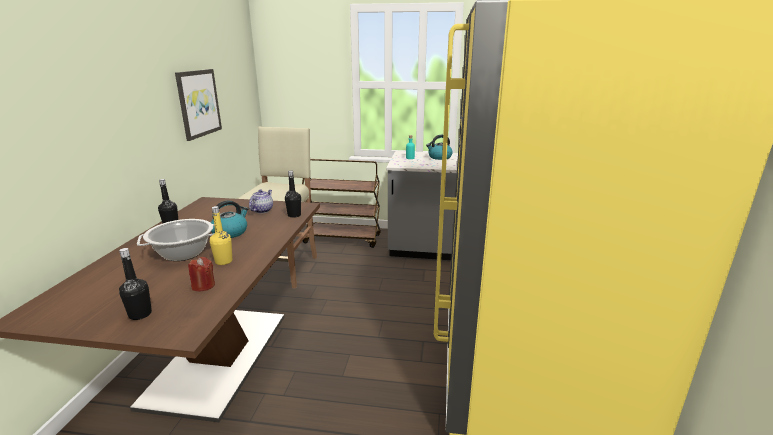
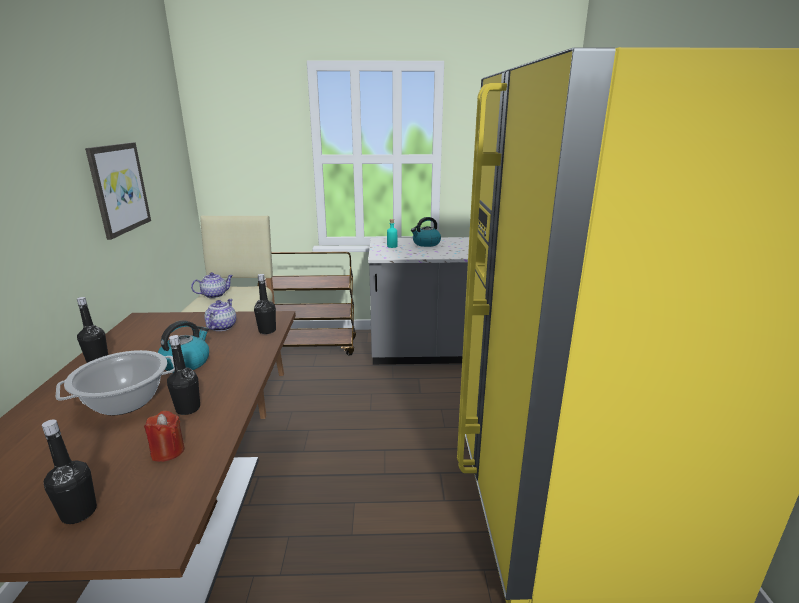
camera: 10 degrees left, 0 degrees up
(223, 261) = (188, 409): yellow bottle -> black bottle
(264, 188) = (215, 295): none -> teapot

